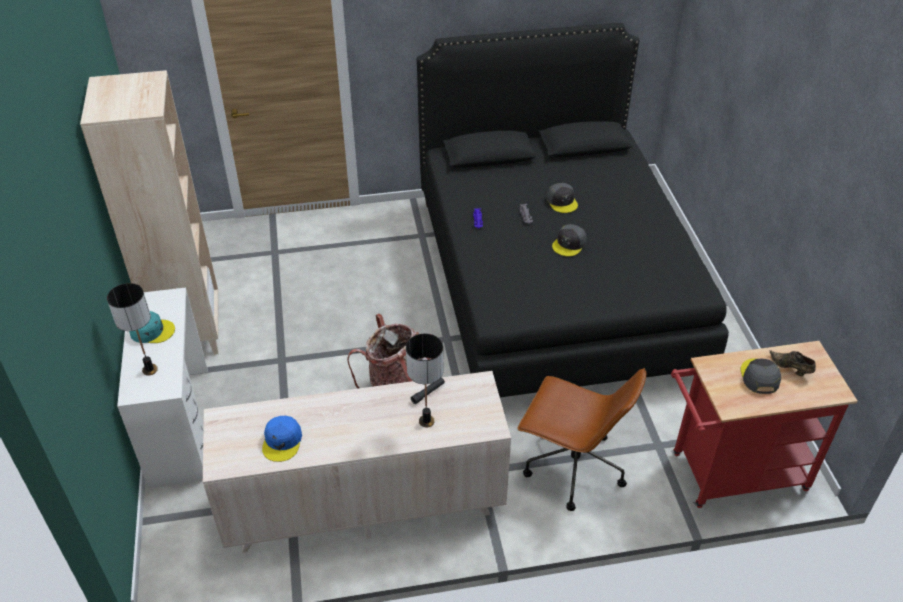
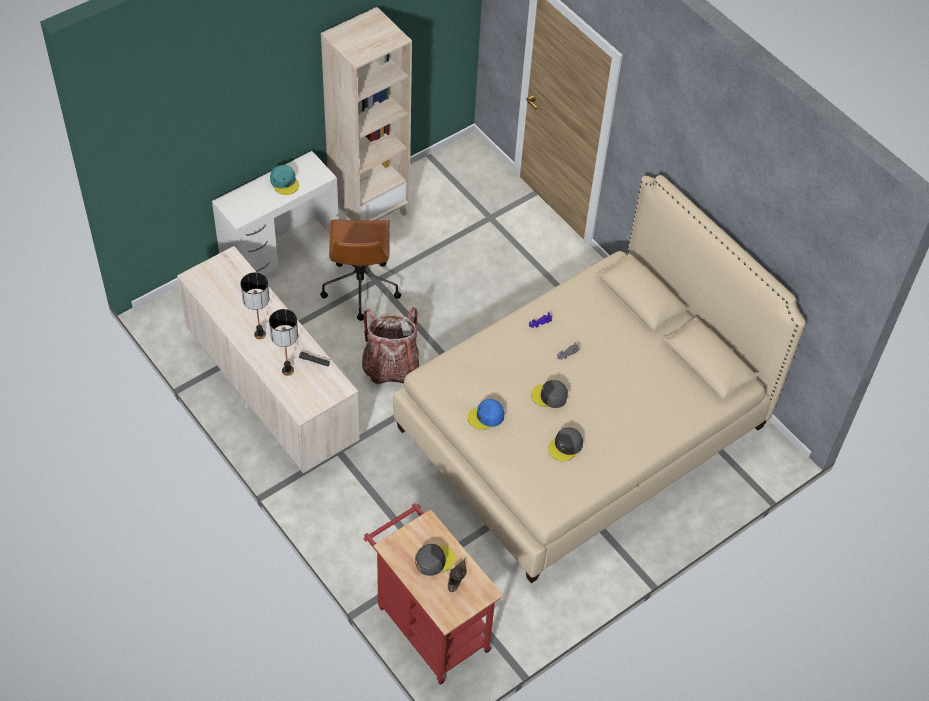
camera: 60 degrees right, 10 degrees up
(149, 370) = (249, 200): table lamp -> table lamp (260, 334)
(282, 441) = (228, 300): blue cap -> blue cap (486, 416)
(553, 281) = (582, 426): black bed -> beige bed
(562, 201) = (606, 372): grey cap -> grey cap (565, 446)
(572, 467) = (375, 510): brown office chair -> brown office chair (360, 287)

